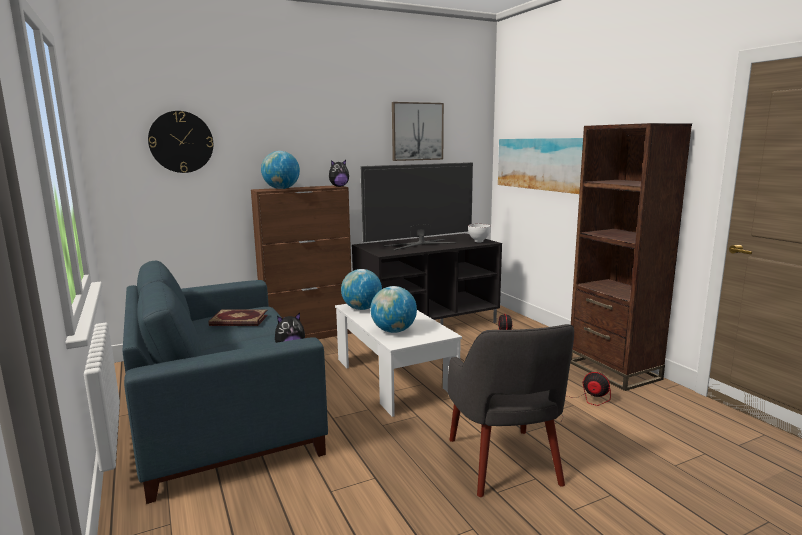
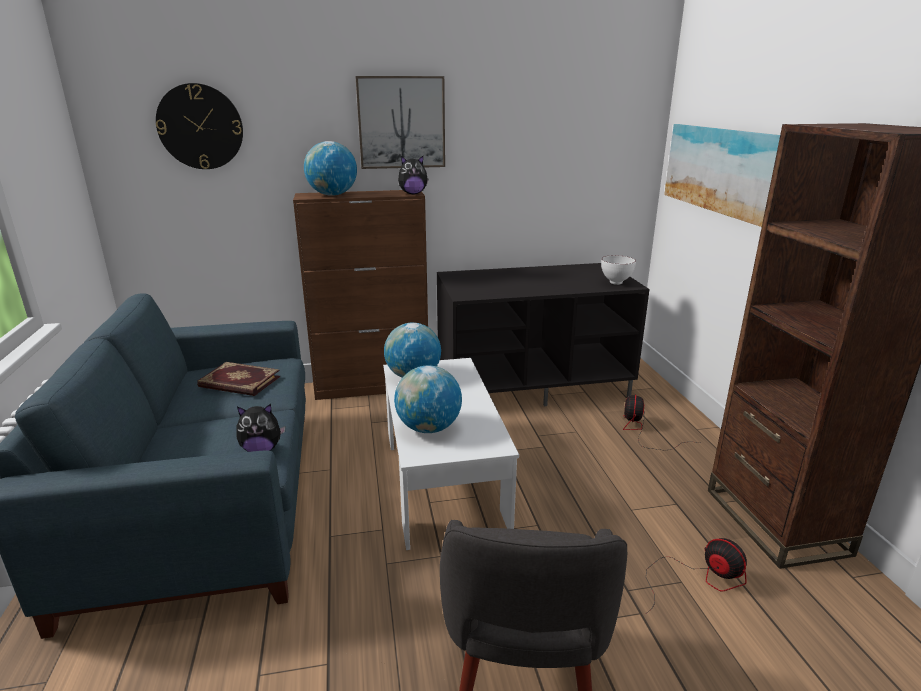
camera: 15 degrees right, 10 degrees up
(417, 131) = (543, 111): picture -> picture (401, 122)
(420, 244) = (528, 281): television -> none

